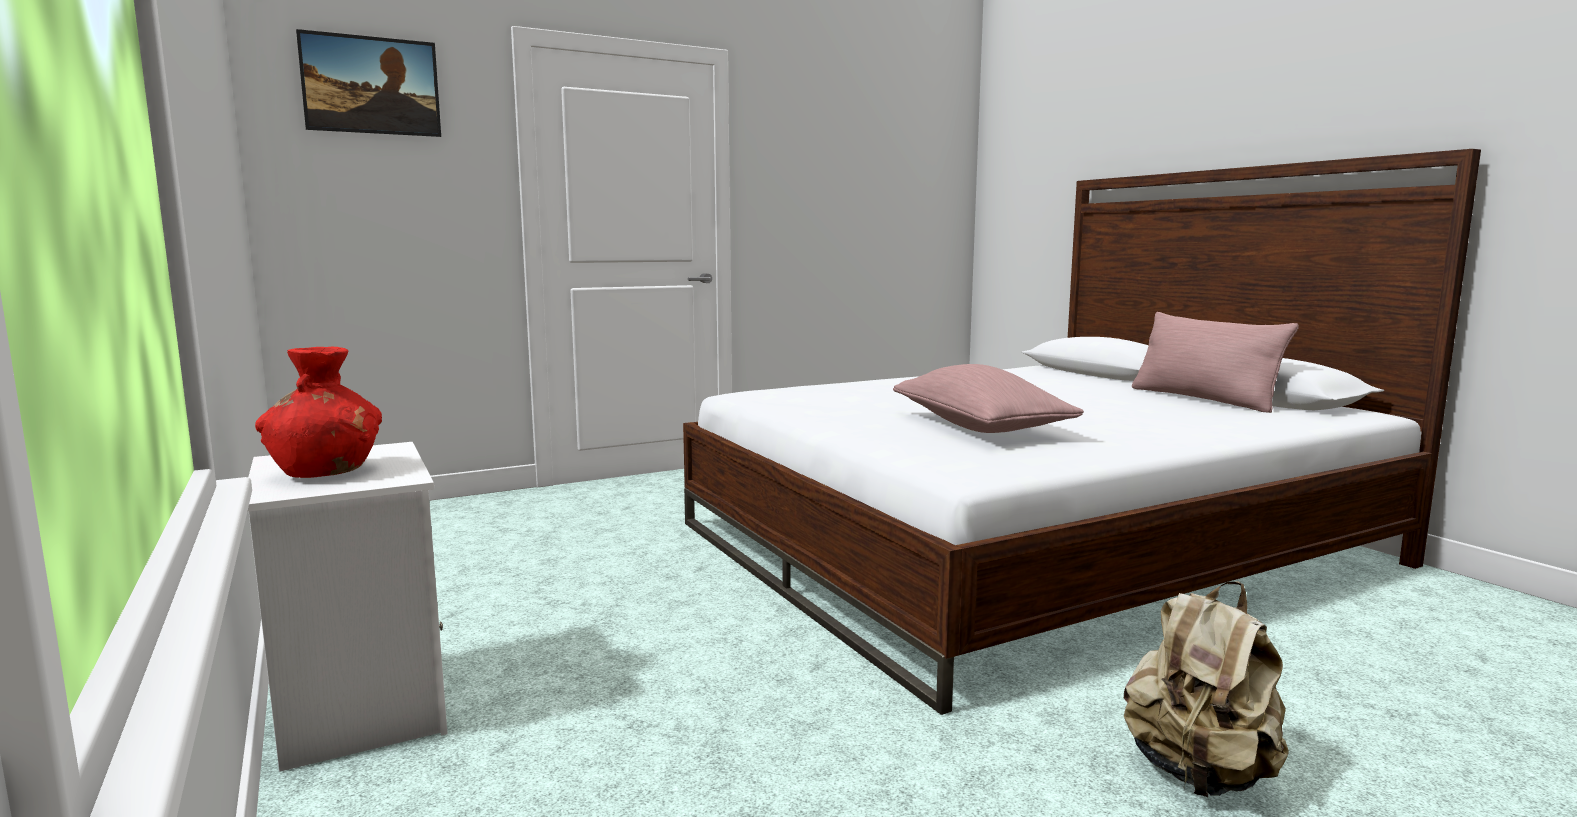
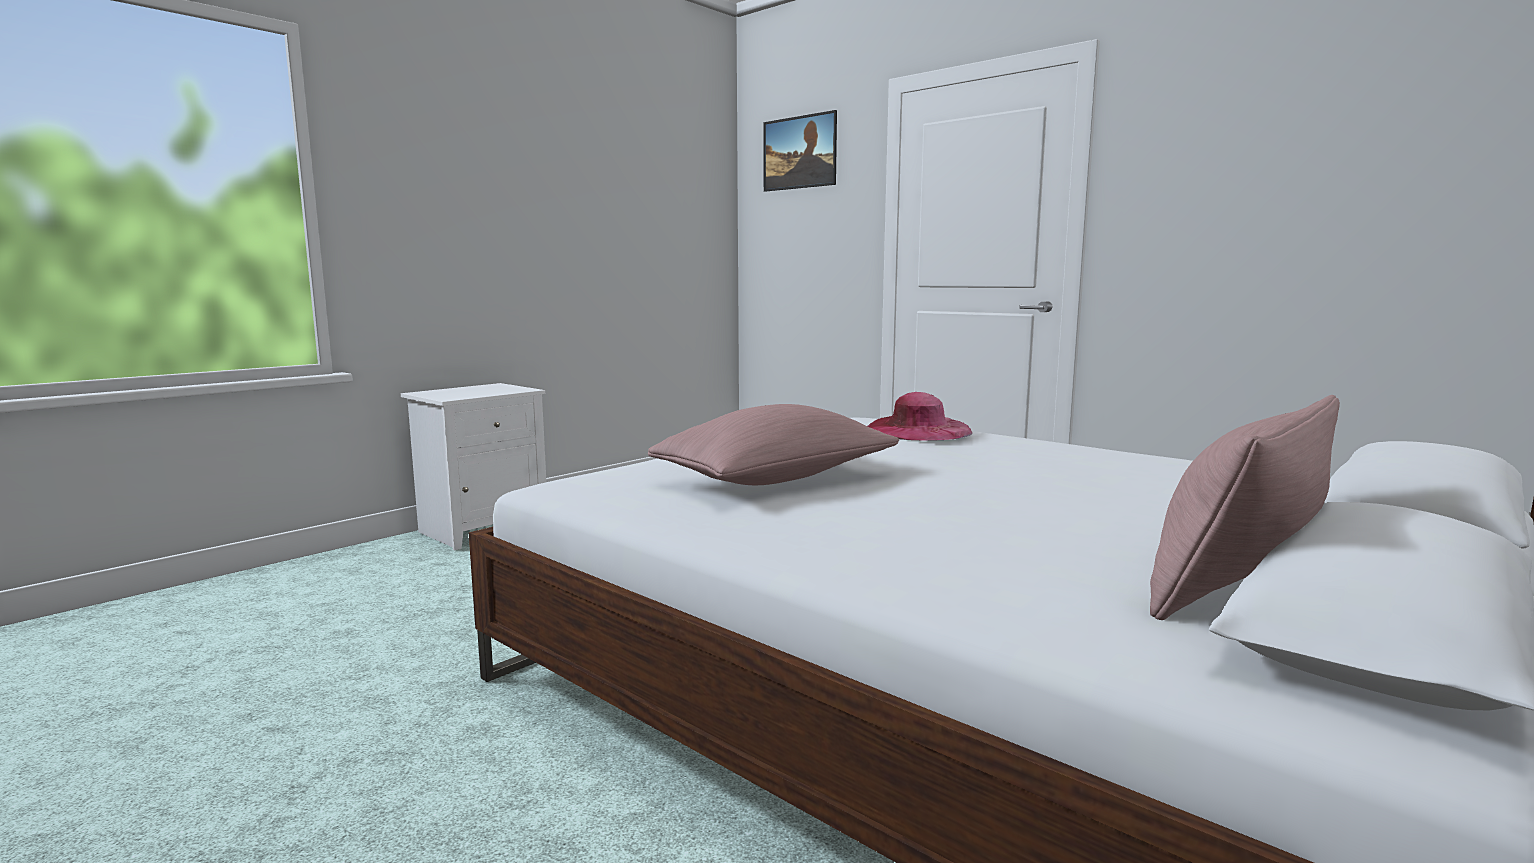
camera: 70 degrees right, 0 degrees up
(326, 472) = (463, 391): red vase -> none
(837, 387) = (917, 430): none -> pink hat
(1200, 774) = (359, 813): beige backpack -> none

